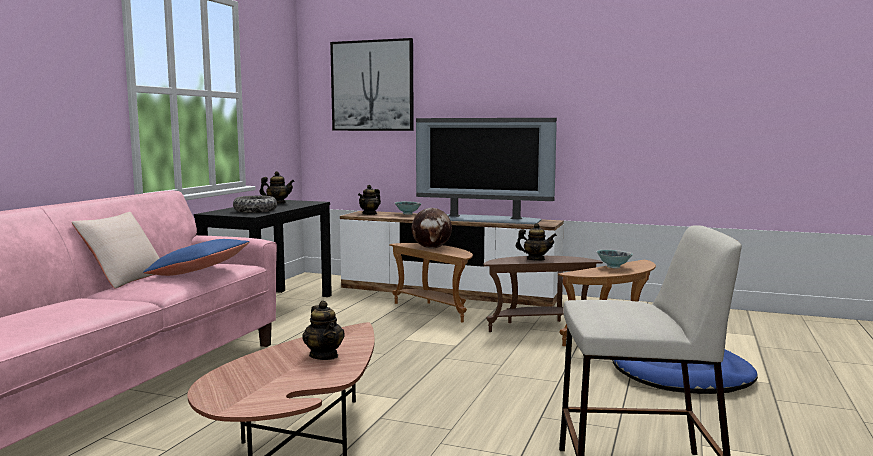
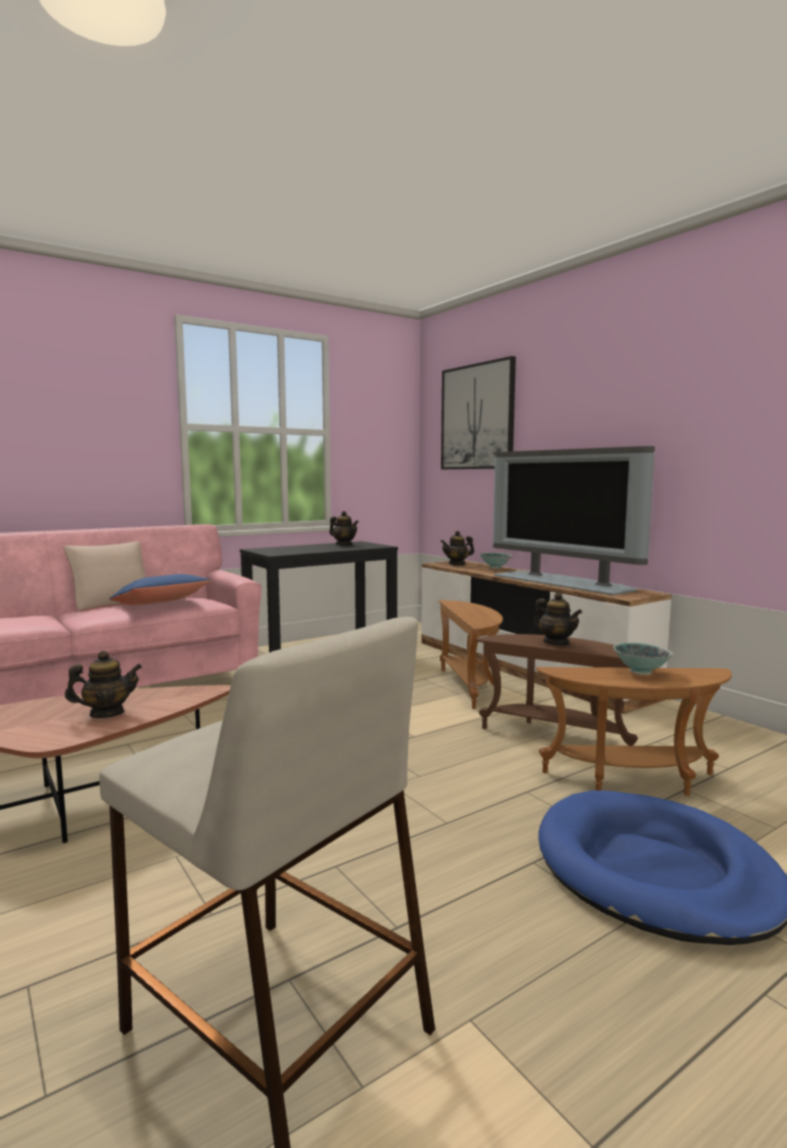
camera: 35 degrees right, 0 degrees up
(255, 211) = (295, 550): bowl -> none
(324, 356) = (106, 713): teapot -> teapot turned 120 degrees counterclockwise
(432, 248) = (469, 610): globe -> none

